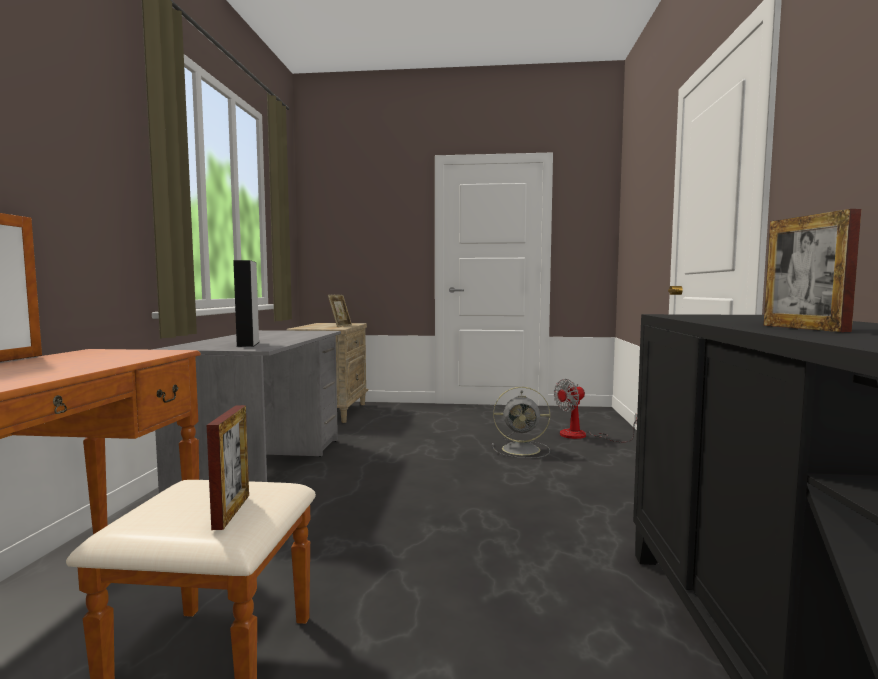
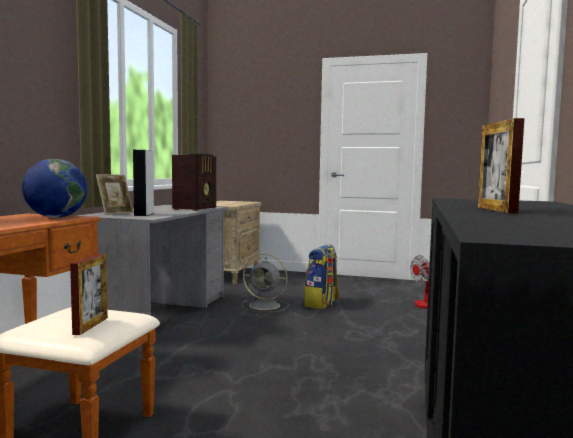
camera: 10 degrees right, 0 degrees up
(138, 353) = (56, 217): none -> globe
(305, 334) = (196, 208): none -> radio
(340, 326) = (236, 203): picture frame -> picture frame (115, 213)
(457, 441) = (321, 304): none -> backpack
(522, 449) = (374, 314): grey fan -> grey fan (266, 306)

